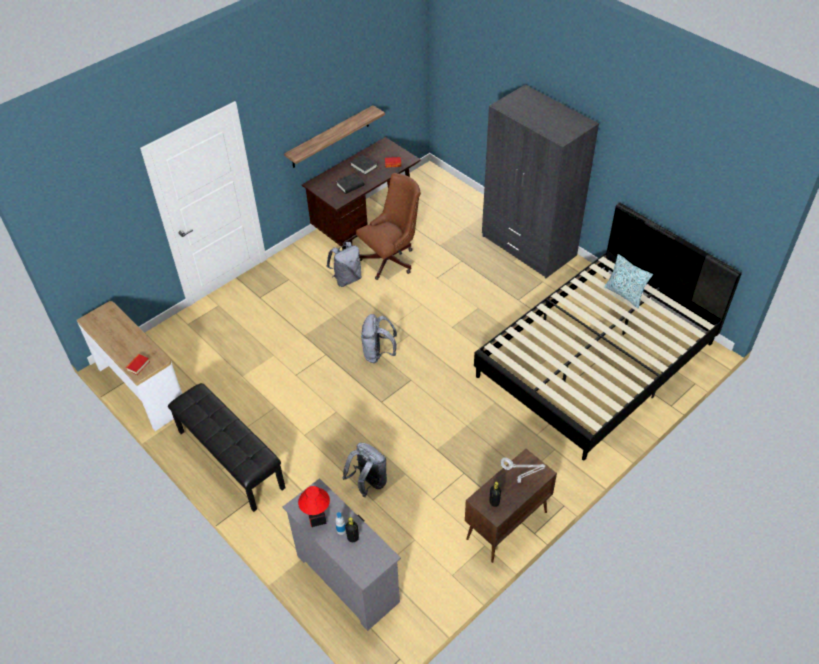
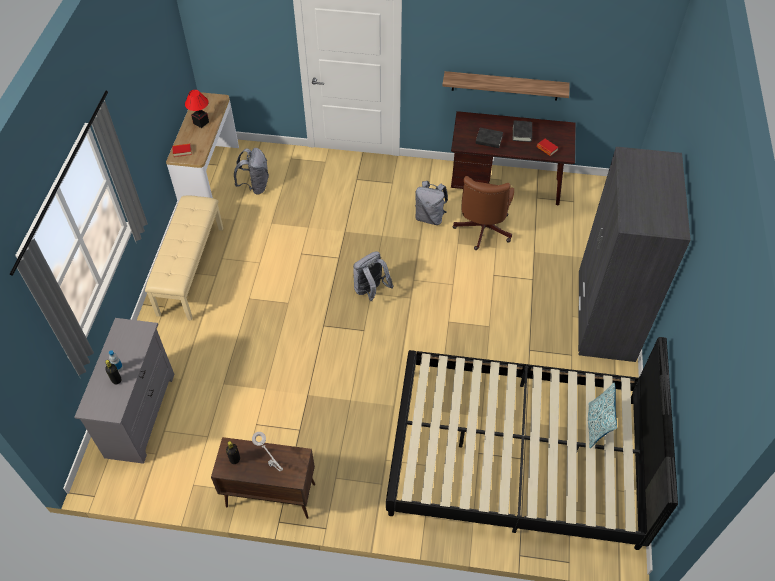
camera: 50 degrees right, 5 degrees up
(230, 459) = (190, 270): black bench -> beige bench
(317, 518) = (119, 346): table lamp -> table lamp (201, 122)
(368, 483) = (237, 370): grey backpack -> grey backpack (255, 186)
(391, 259) = (481, 231): brown office chair -> brown office chair turned 90 degrees clockwise

